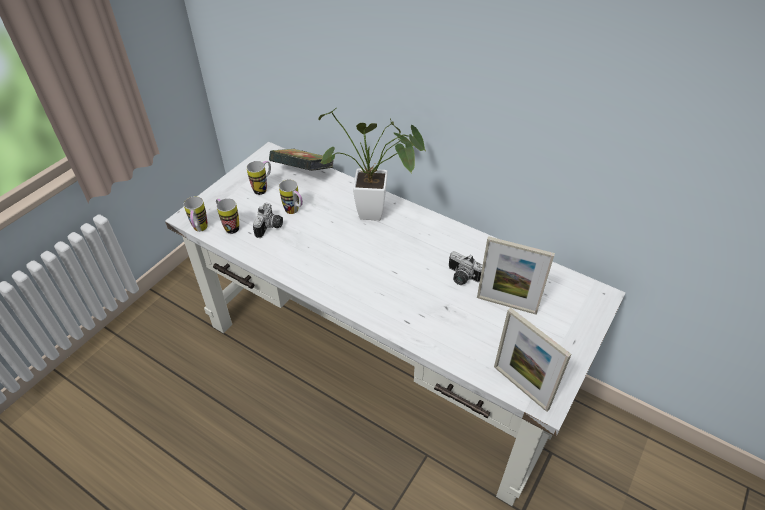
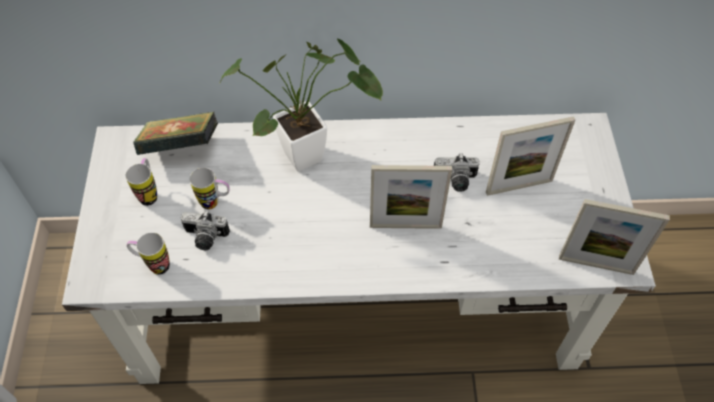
camera: 35 degrees left, 10 degrees up
(200, 230) = (120, 291): mug -> none
(270, 227) = (205, 238): camera -> camera turned 120 degrees clockwise
(400, 286) = (405, 226): none -> picture frame

